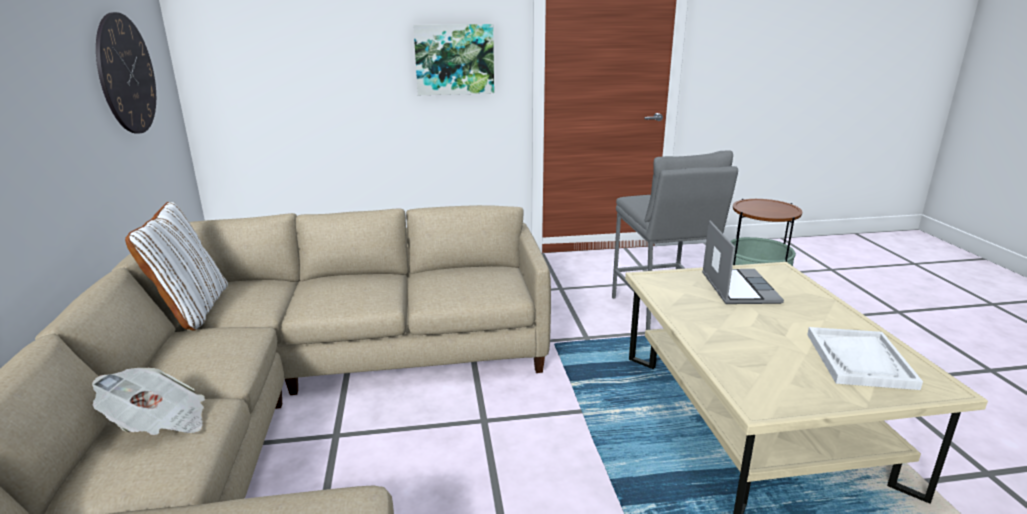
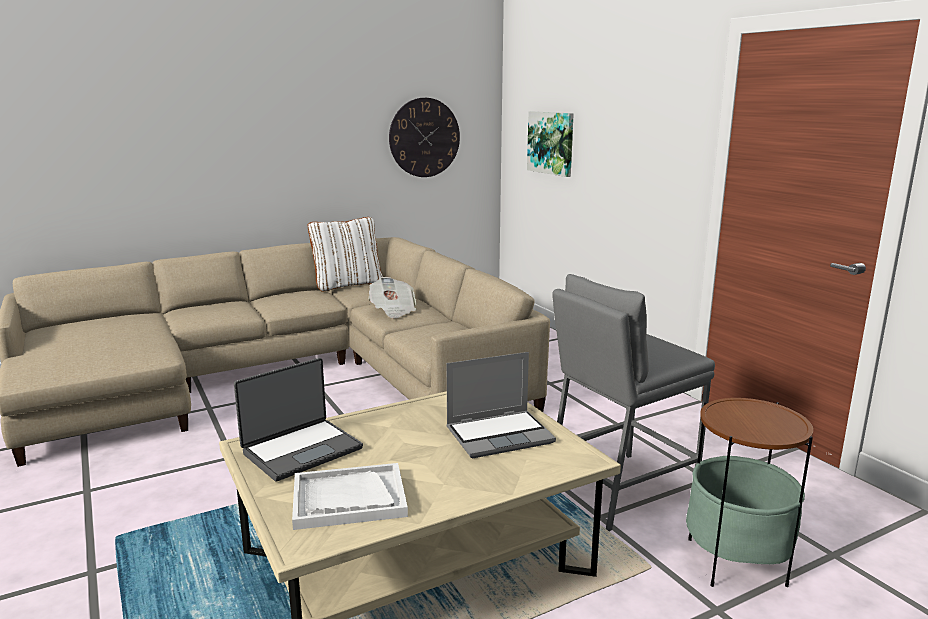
camera: 70 degrees right, 5 degrees down
(159, 423) = (225, 308): newspaper -> newspaper (393, 310)
(454, 59) = (649, 152): picture -> picture (551, 143)
(771, 375) = (301, 450): none -> laptop

